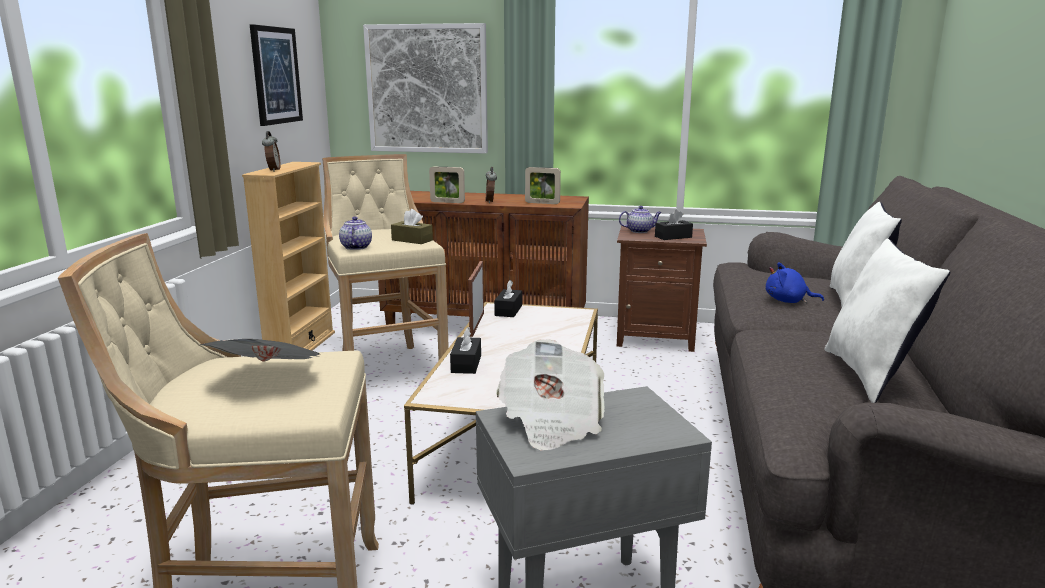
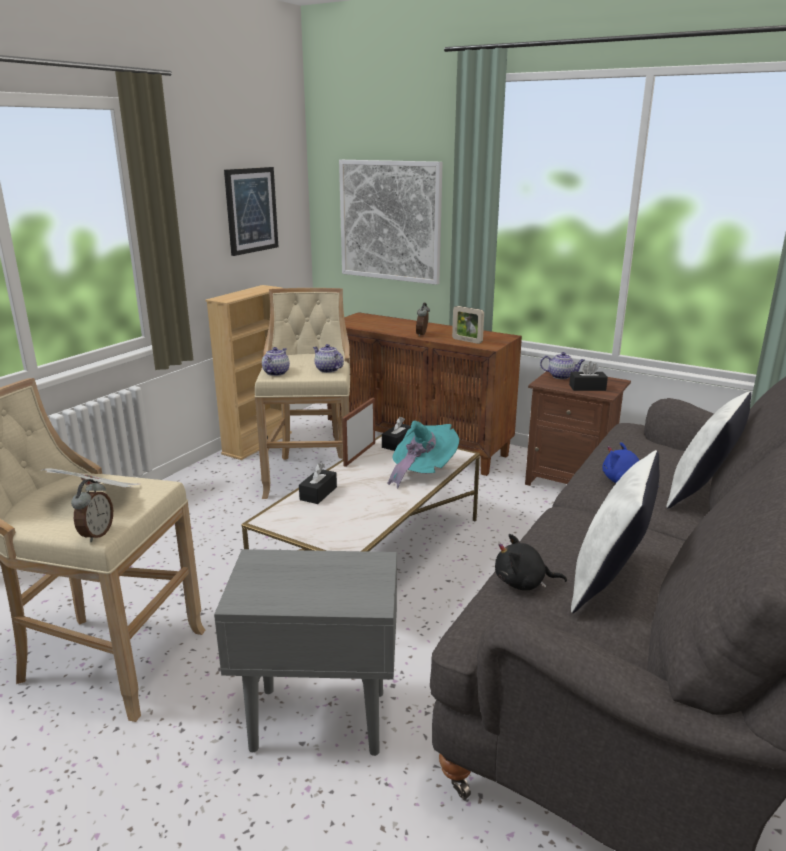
camera: 20 degrees right, 5 degrees up
(273, 170) = (232, 296): alarm clock -> alarm clock (96, 534)
(412, 240) = (327, 370): brown tissue box -> teapot
(447, 202) = (384, 331): picture frame -> none
(551, 421) = (286, 571): newspaper -> none
(556, 330) = (421, 471): none -> turquoise hat
(798, 390) = (523, 583): none -> black plush toy

